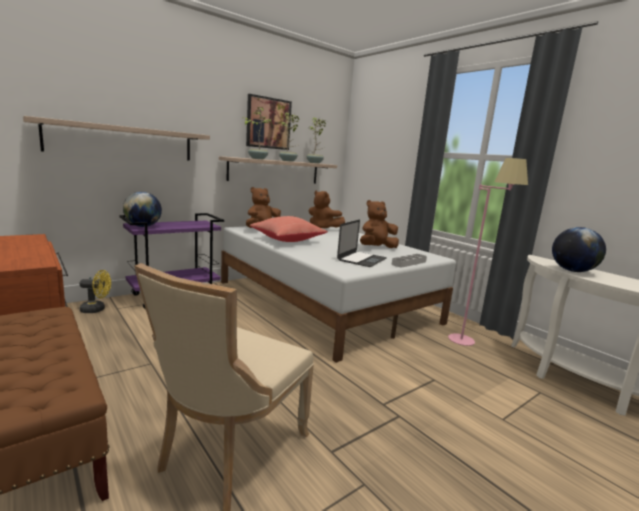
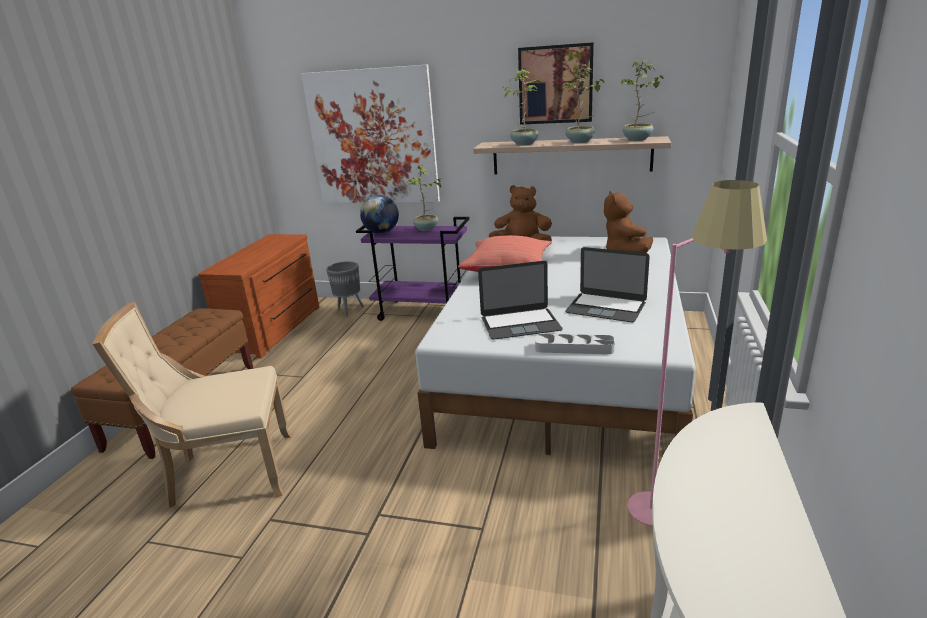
camera: 55 degrees right, 10 degrees up
(96, 309) = (349, 310): yellow fan -> grey planter
(122, 142) = (373, 138): shelf -> picture
(179, 223) = (426, 229): none -> potted plant
(376, 248) = (606, 307): brown plush toy -> laptop
(572, 271) = (699, 467): globe -> none

